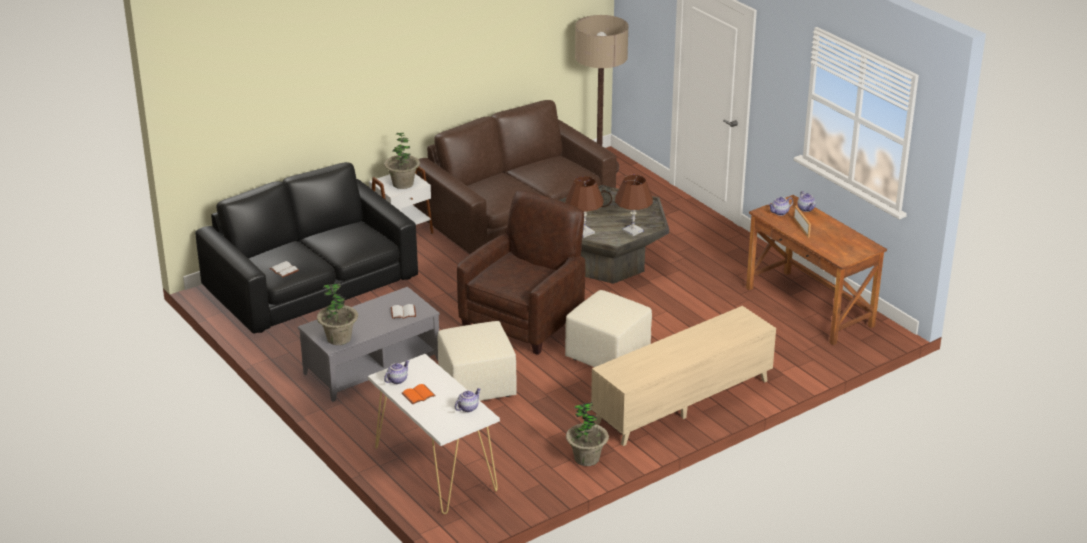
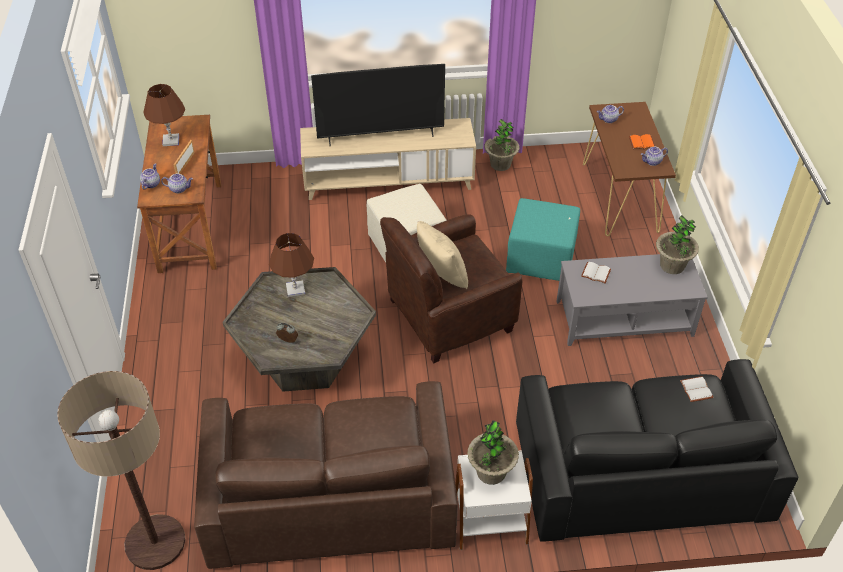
camera: 150 degrees left, 15 degrees up
(435, 468) = (620, 197): white console table -> brown console table
(476, 386) = (541, 259): beige ottoman -> turquoise ottoman
(528, 267) = (441, 274): none -> beige pillow
(584, 232) = (344, 308): brown table lamp -> brown table lamp (171, 141)
(691, 345) = (380, 136): none -> television

